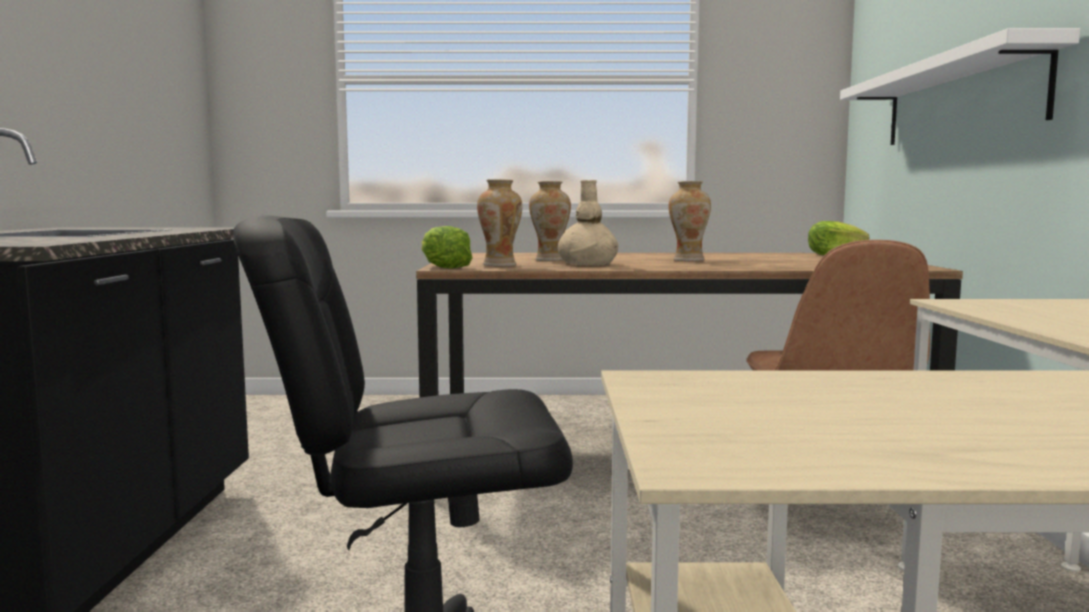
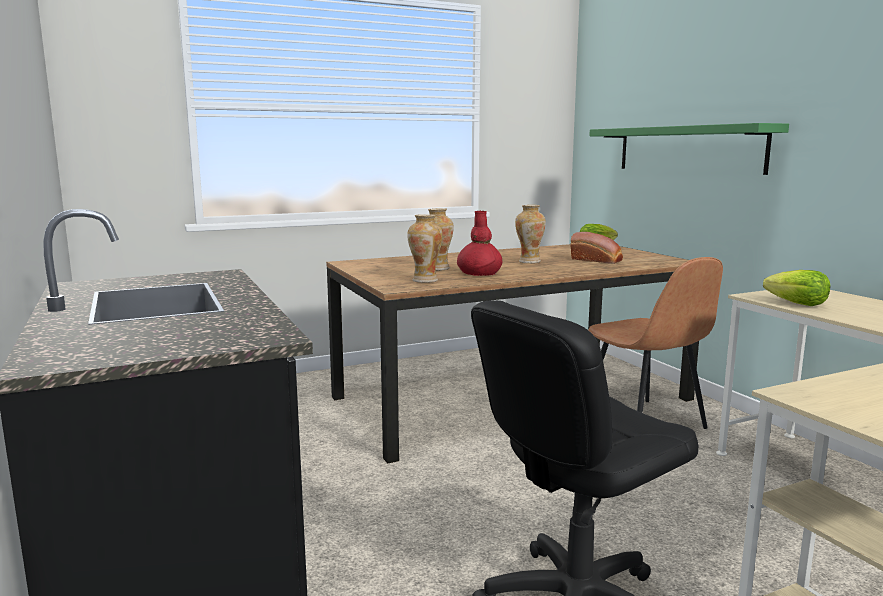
camera: 25 degrees left, 5 degrees up
(443, 267) = (392, 287): lettuce -> lettuce (797, 304)
(588, 264) = (479, 273): beige vase -> red vase
(791, 263) = (597, 260): none -> bread
(959, 100) = (687, 149): white shelf -> green shelf

